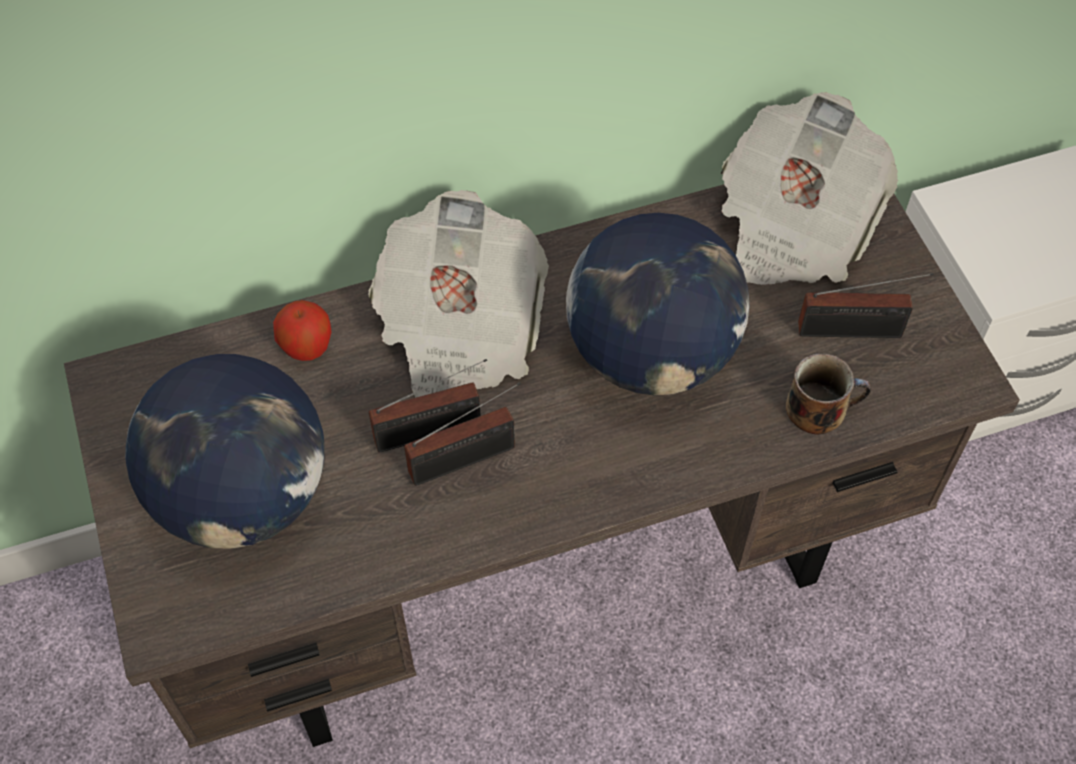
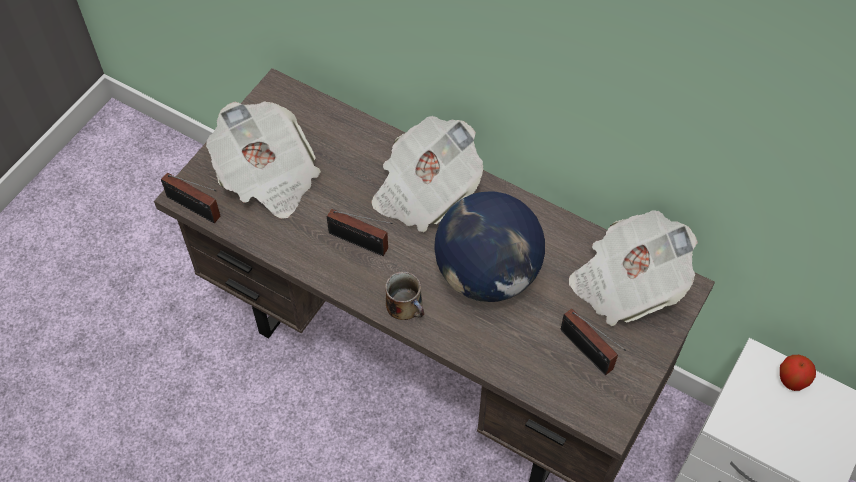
camera: 50 degrees right, 0 degrees up
(244, 495) = (268, 176): globe -> newspaper
(306, 346) = (360, 142): apple -> apple (792, 380)
(434, 431) = (363, 220): radio -> radio (196, 209)
(819, 408) = (526, 366): mug -> mug (406, 306)

